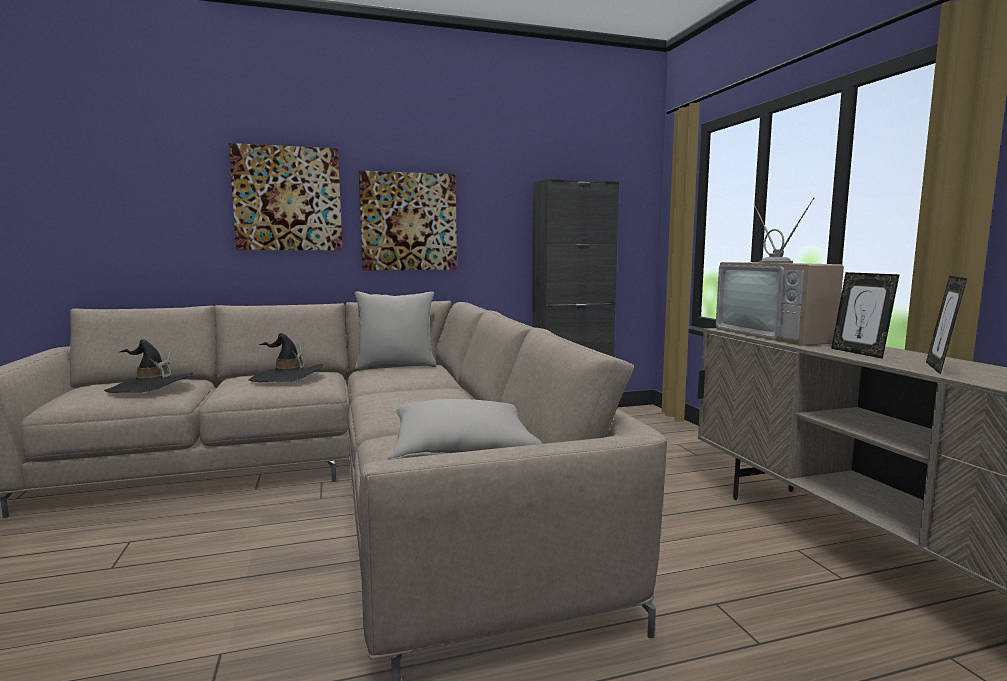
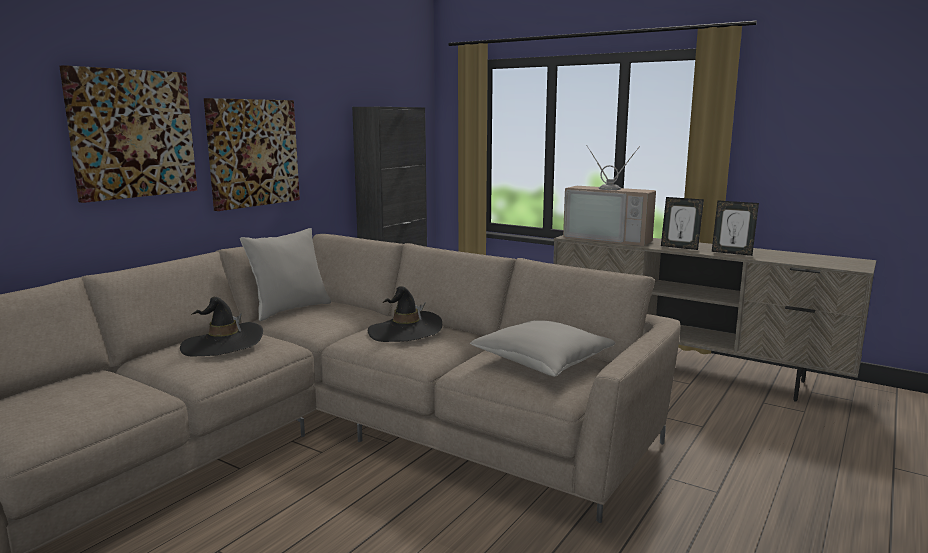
camera: 40 degrees left, 5 degrees up
(150, 388) = (94, 392): black hat -> black hat (405, 332)
(939, 368) = (732, 253): picture frame -> picture frame turned 45 degrees counterclockwise

